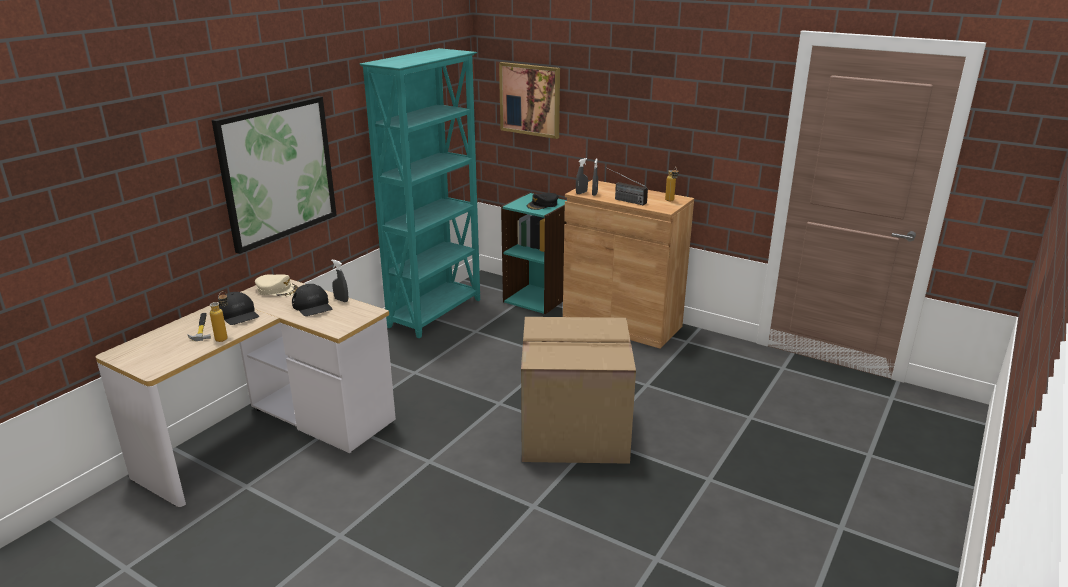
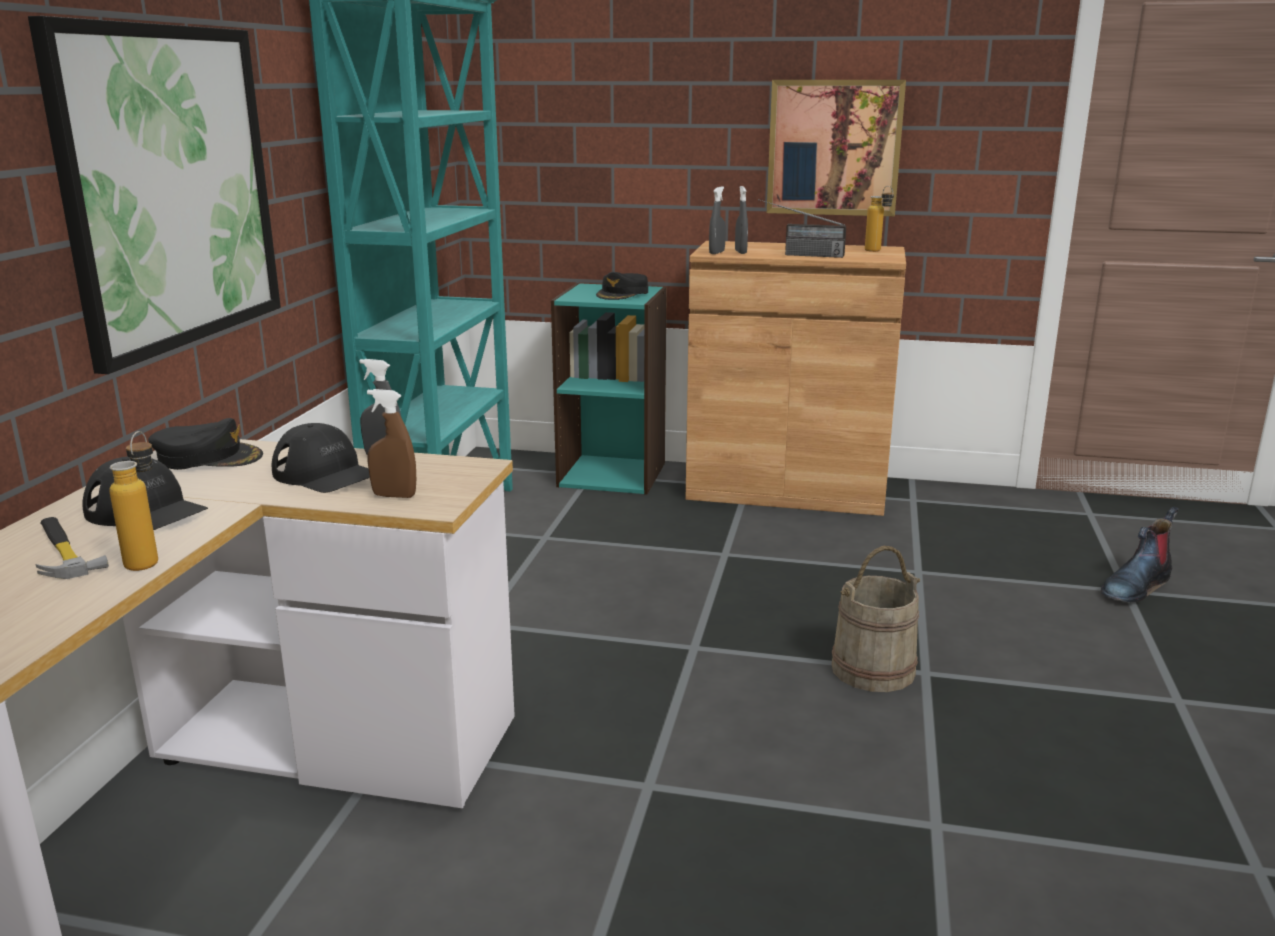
camera: 20 degrees left, 5 degrees down
(277, 289) = (208, 457): beige cap -> black cap
(328, 322) = (394, 495): none -> brown spray bottle
(530, 99) = (574, 108): picture -> picture (834, 148)
(572, 431) = (873, 670): cardboard box -> beige bucket
(758, 416) = (1135, 586): none -> boot

